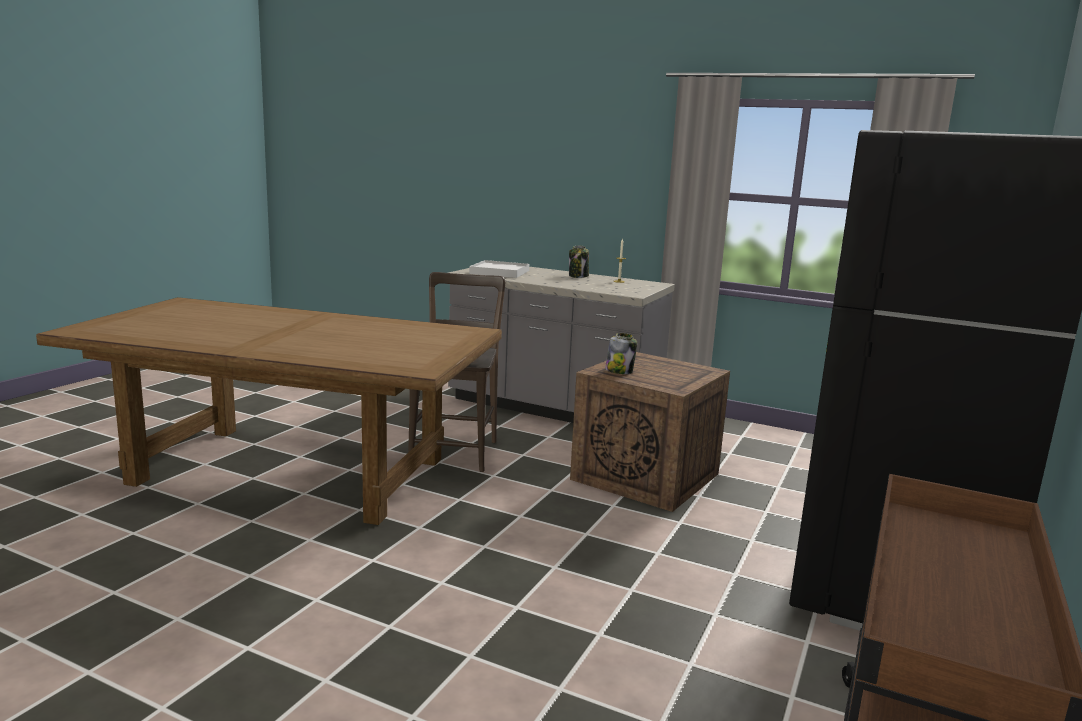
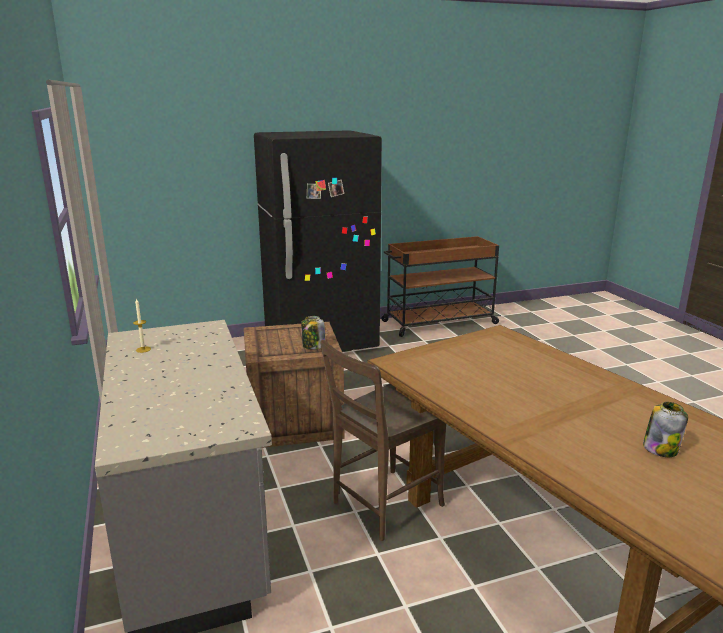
camera: 135 degrees left, 5 degrees up
(499, 272) = (199, 412): white tray -> none
(578, 276) = (143, 372): jar -> jar (660, 448)

